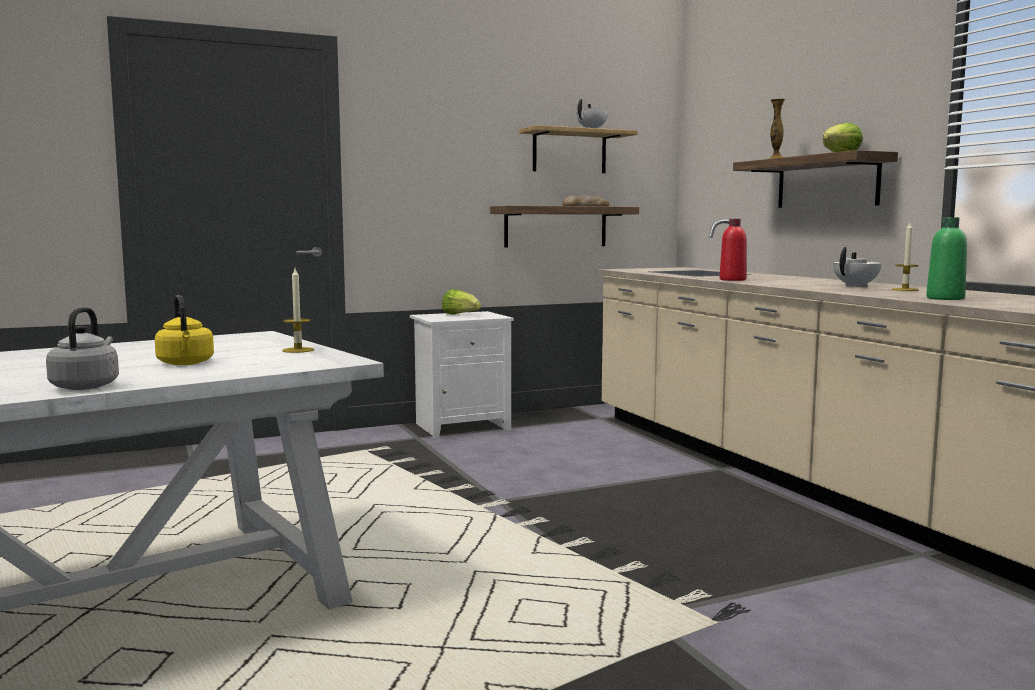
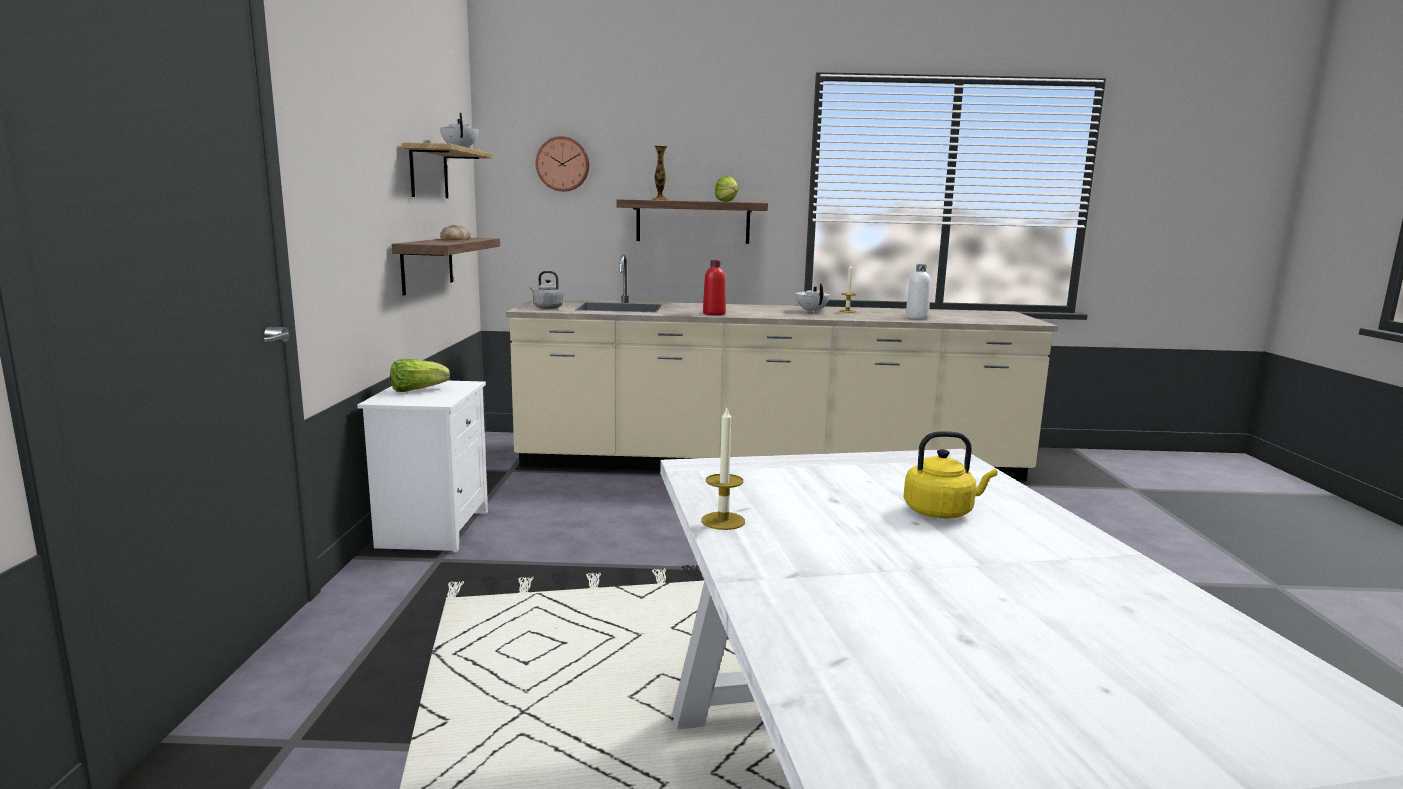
camera: 65 degrees left, 5 degrees up
(86, 386) = (1103, 560): grey kettle -> grey kettle (546, 308)
(298, 350) = (862, 464): candle -> candle (723, 521)
(730, 133) = (563, 164): none -> wall clock
(945, 298) = (917, 317): green bottle -> white bottle

